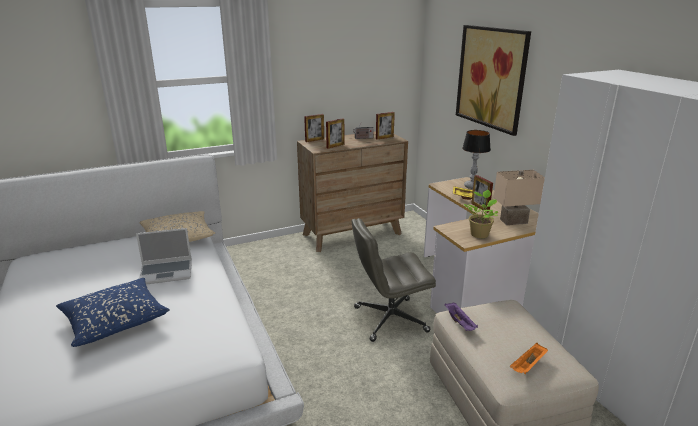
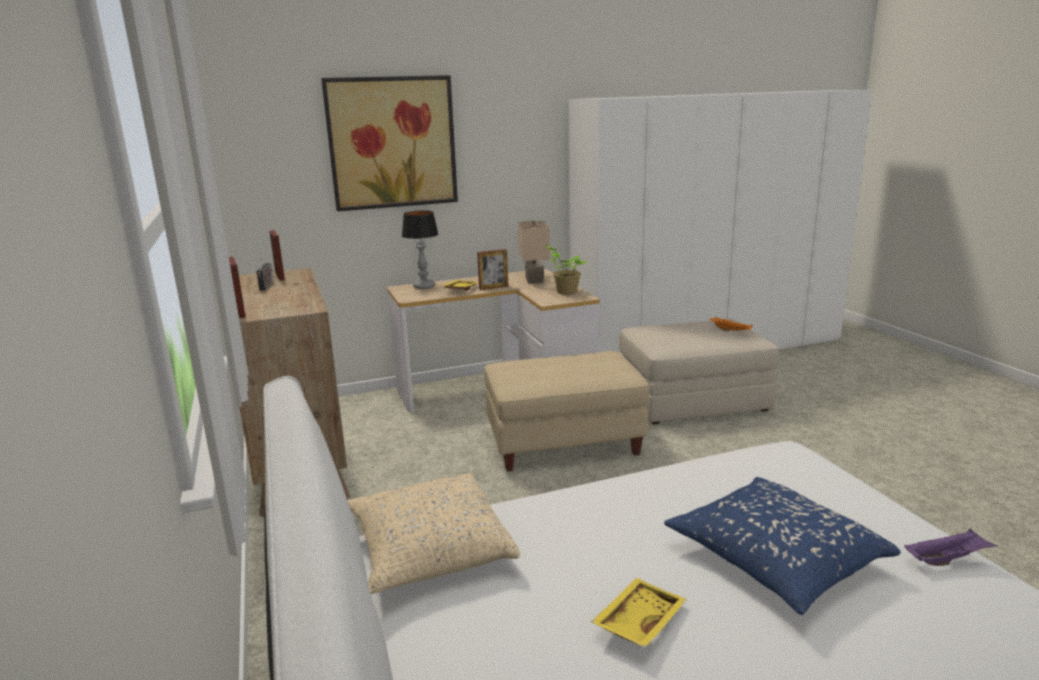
camera: 85 degrees left, 5 degrees down
(100, 280) = (638, 621): none -> yellow tray
(167, 272) = (596, 532): laptop -> none
(335, 146) = (297, 300): picture frame -> none
(389, 319) = (564, 444): grey office chair -> beige ottoman
(460, 323) = (676, 346): purple tray -> purple tray (947, 559)

